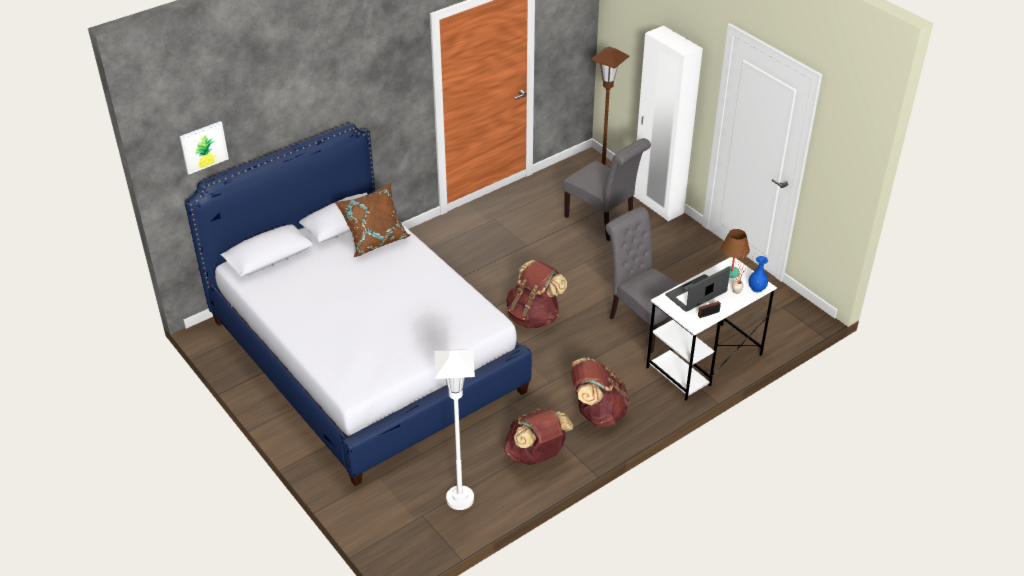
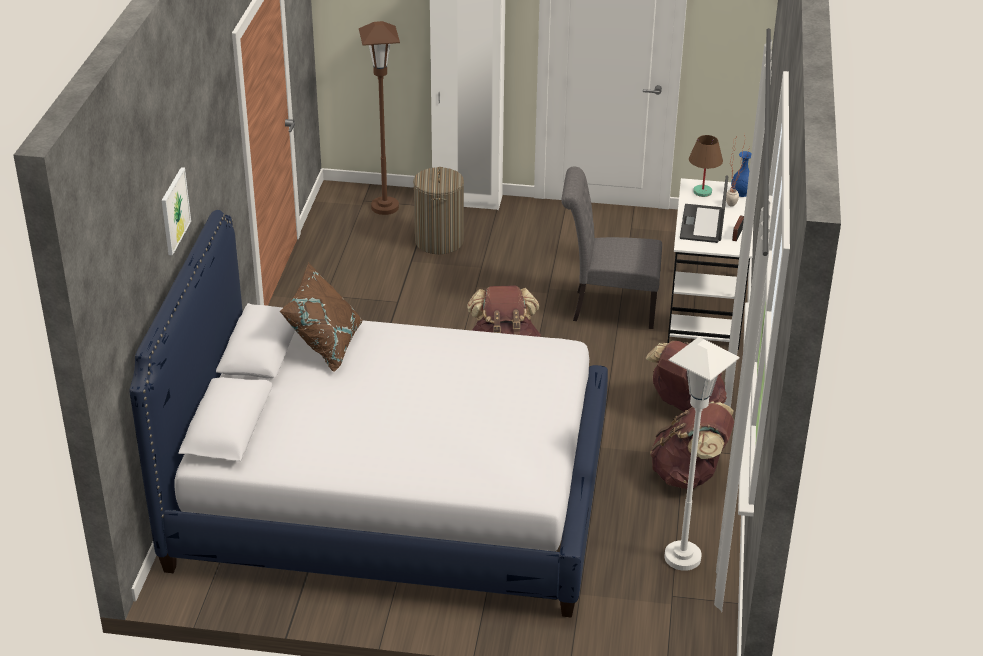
camera: 45 degrees left, 5 degrees down
(204, 147) = (126, 300): picture -> picture (174, 211)
(603, 222) = (439, 241): grey chair -> laundry basket

